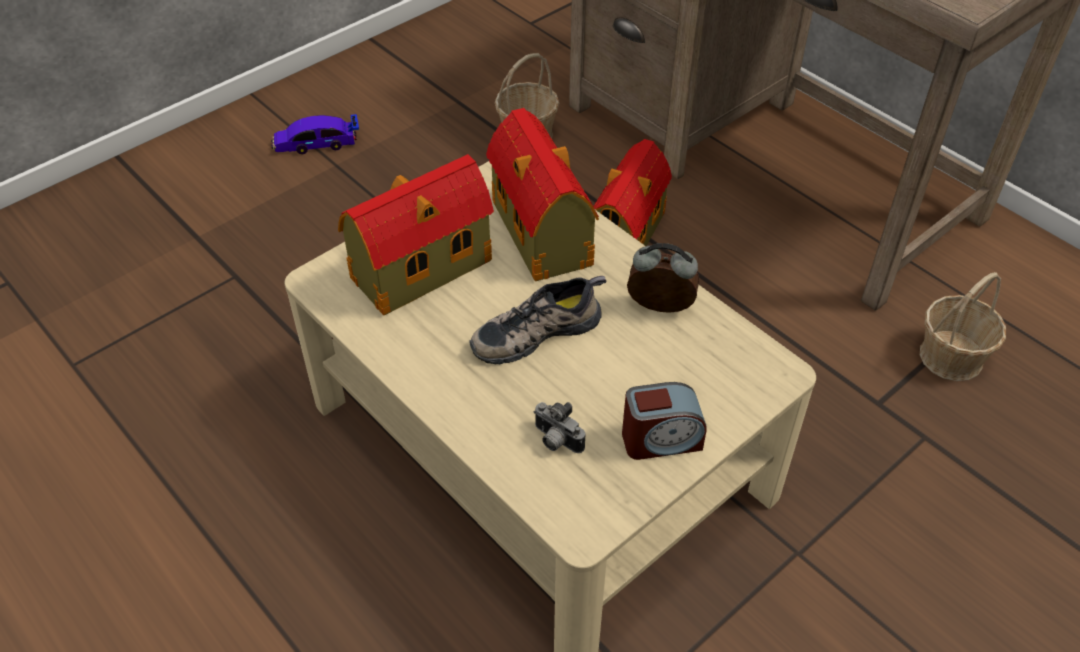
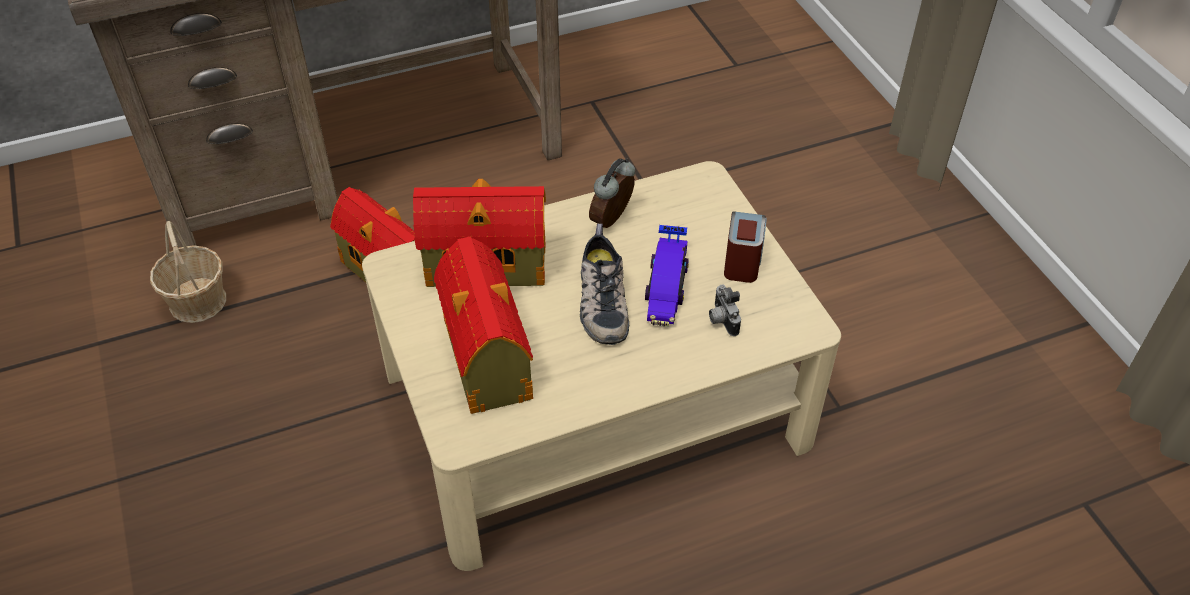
camera: 70 degrees left, 0 degrees up
(317, 144) = (65, 491): toy car -> toy car (666, 286)
(555, 441) = (721, 320): camera -> camera turned 105 degrees clockwise
(951, 357) = (625, 137): basket -> none

